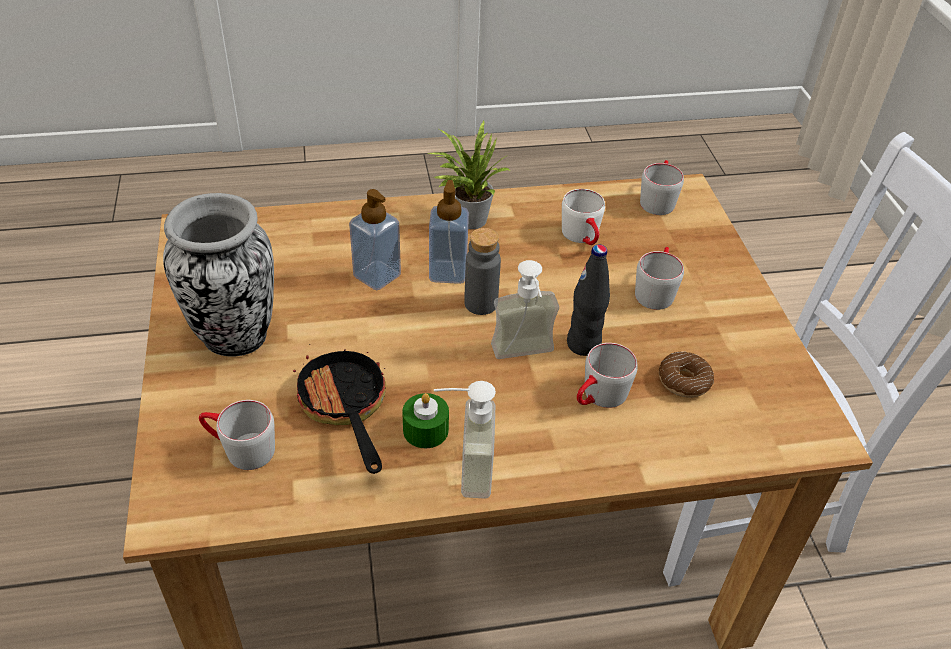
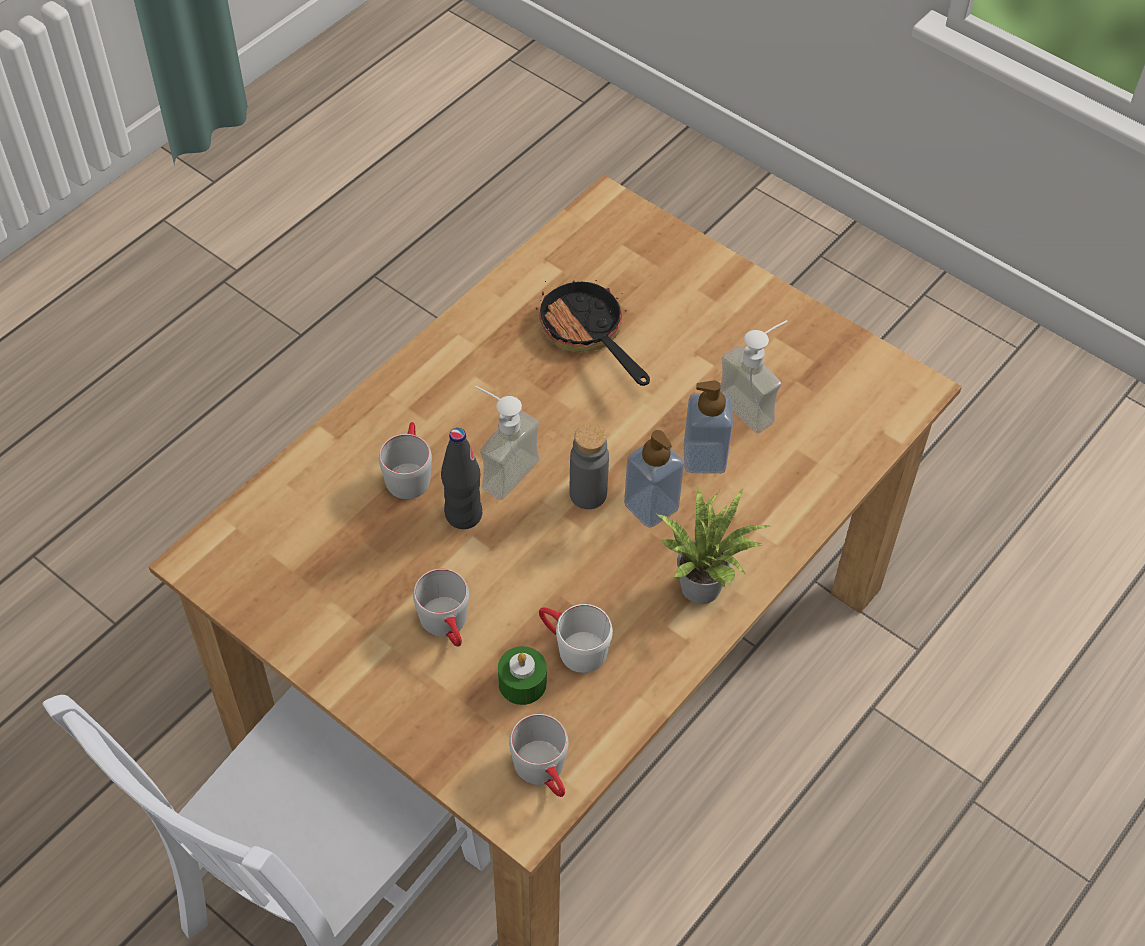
camera: 140 degrees right, 10 degrees up
(235, 339) = (732, 327): vase -> none
(240, 449) = (620, 264): grey mug -> none
(345, 408) = (587, 335): frying pan -> frying pan turned 150 degrees counterclockwise
(425, 430) = (513, 358): green candle -> green candle (522, 683)
(462, 470) = (459, 349): soap dispenser -> soap dispenser (755, 403)
(684, 381) = (350, 537): donut -> none

